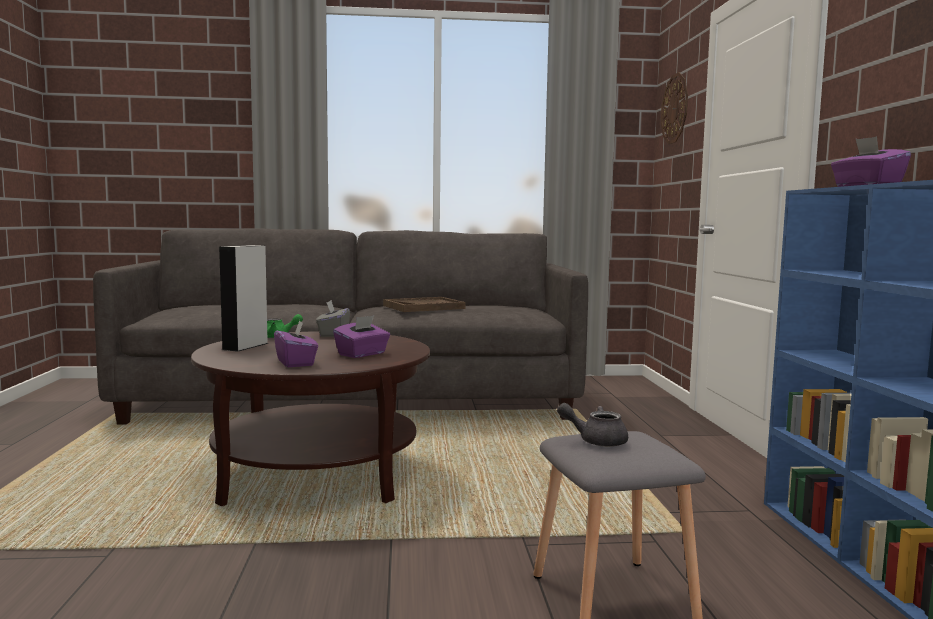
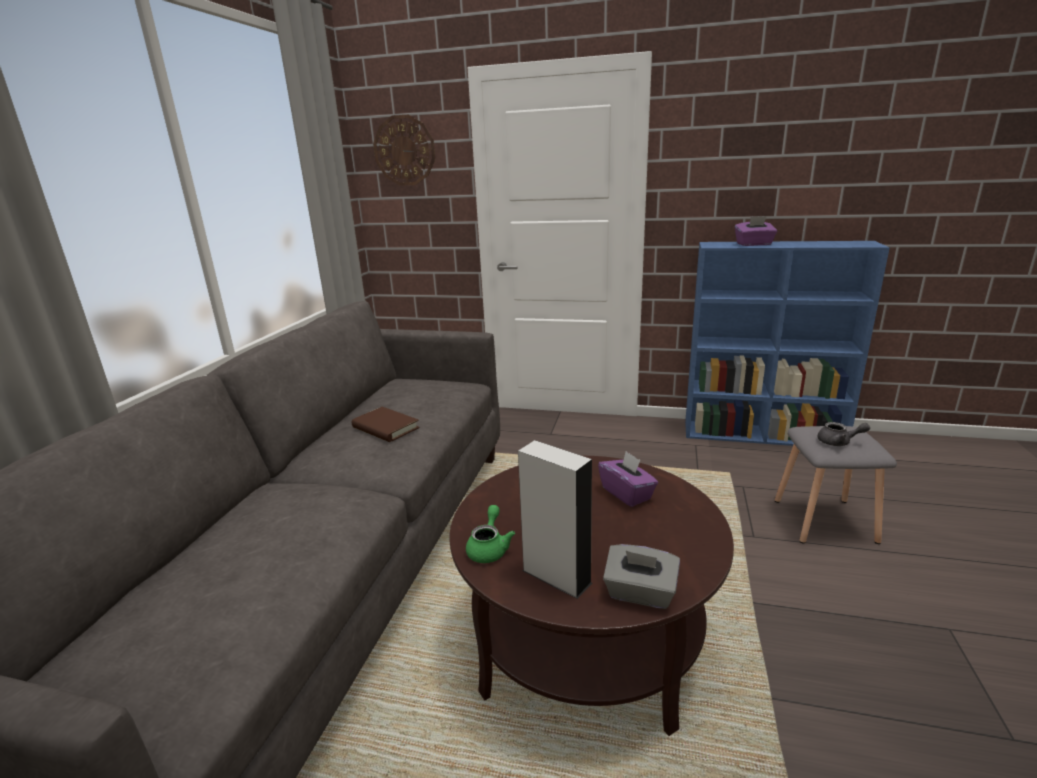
camera: 70 degrees left, 15 degrees up
(296, 363) = (673, 537): purple tissue box -> none
(333, 334) = (489, 504): grey tissue box -> grey tissue box (640, 593)
(424, 307) = (385, 428): brown tray -> brown book
(596, 441) = (838, 442): grey teapot -> grey teapot turned 105 degrees counterclockwise

